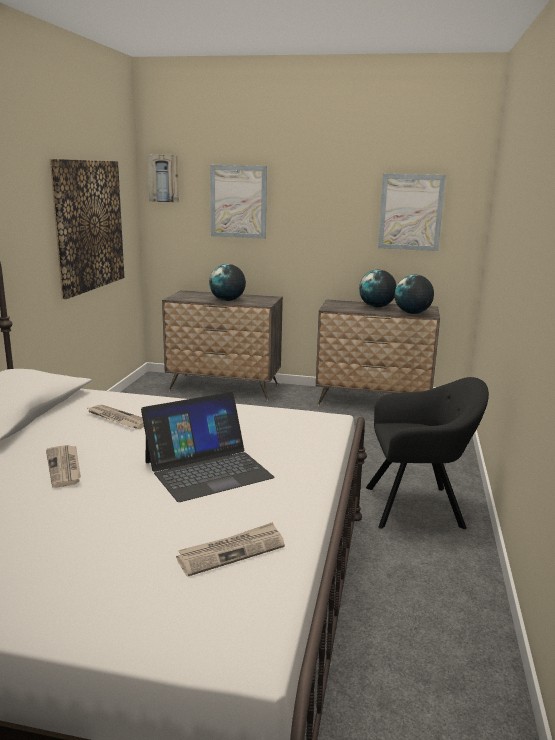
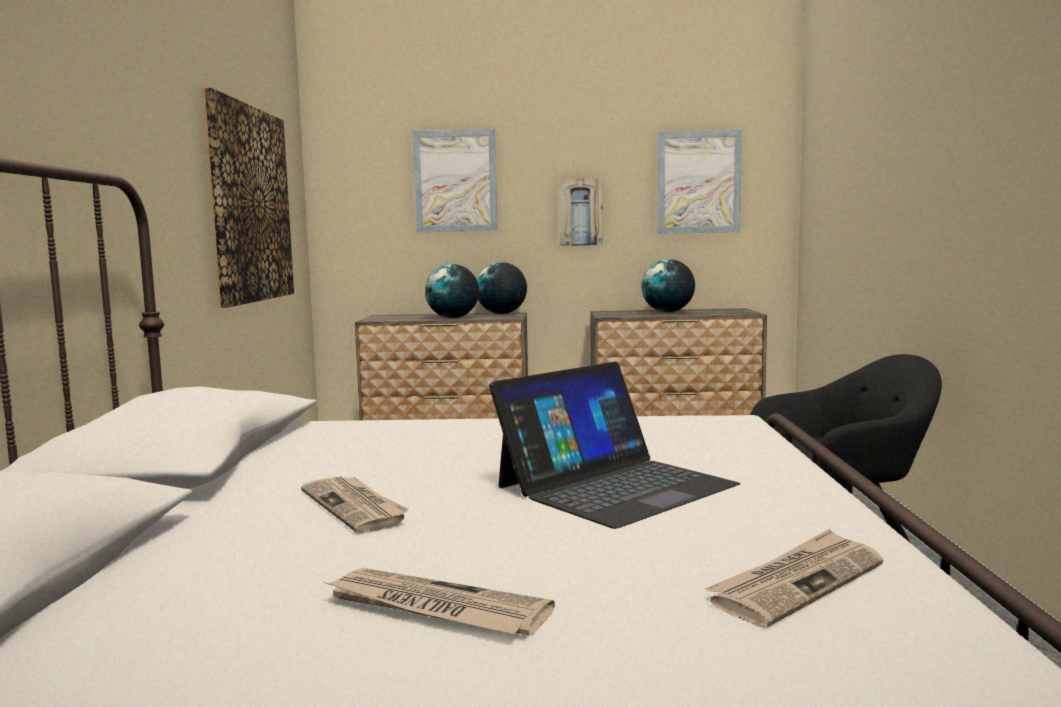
camera: 10 degrees left, 10 degrees down
(117, 419) = (392, 445): newspaper -> newspaper (435, 608)
(164, 178) = (343, 154): picture -> picture (580, 212)
(412, 313) = (724, 313): globe -> globe (502, 313)

